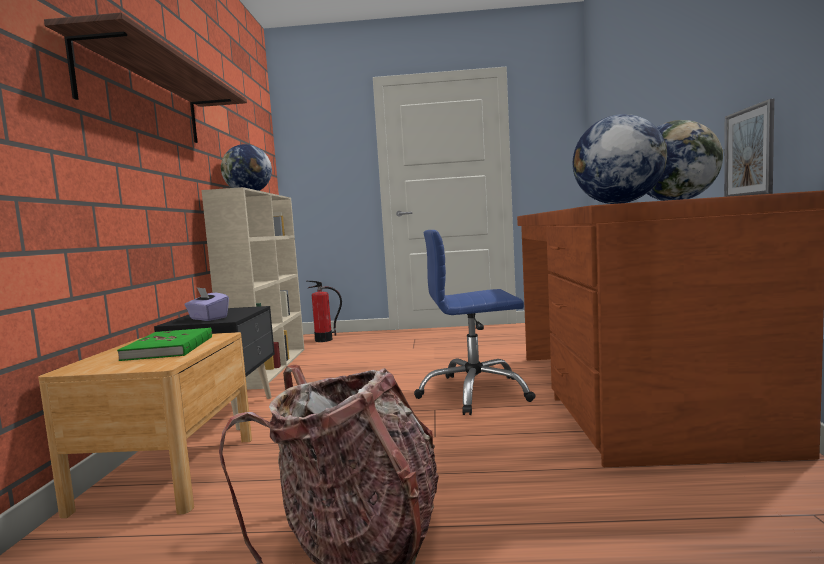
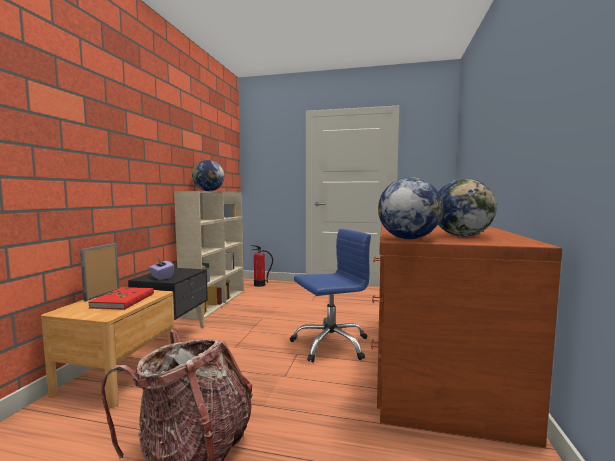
camera: 10 degrees right, 0 degrees up
(143, 98) = (135, 138): shelf -> none
(170, 348) = (123, 300): green book -> red book
(474, 393) = (330, 344): blue office chair -> blue office chair turned 150 degrees clockwise
(746, 196) = (515, 238): picture frame -> picture frame (102, 295)

